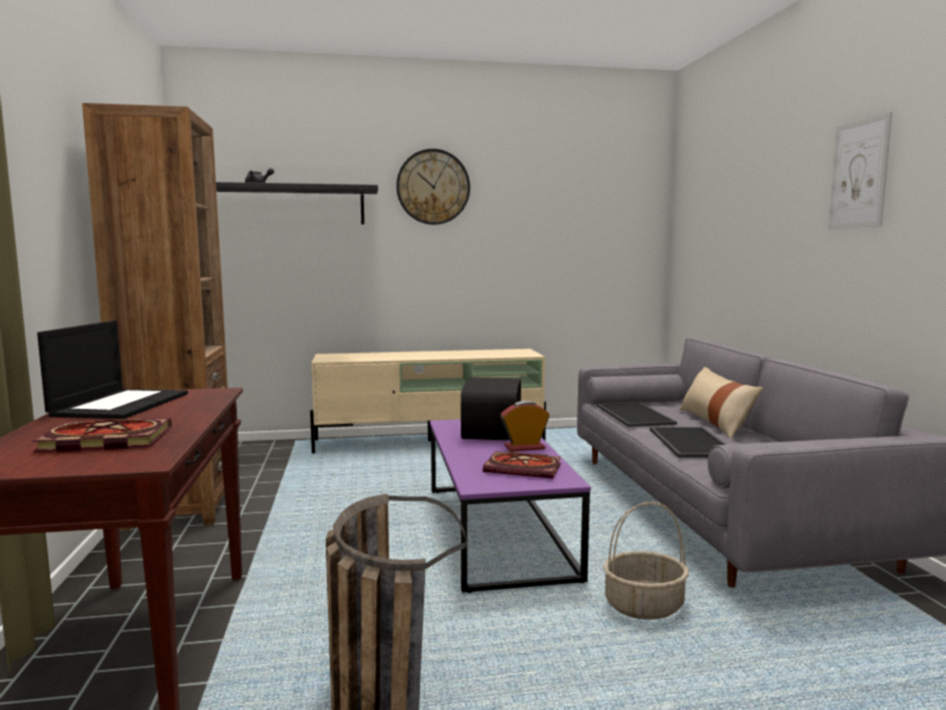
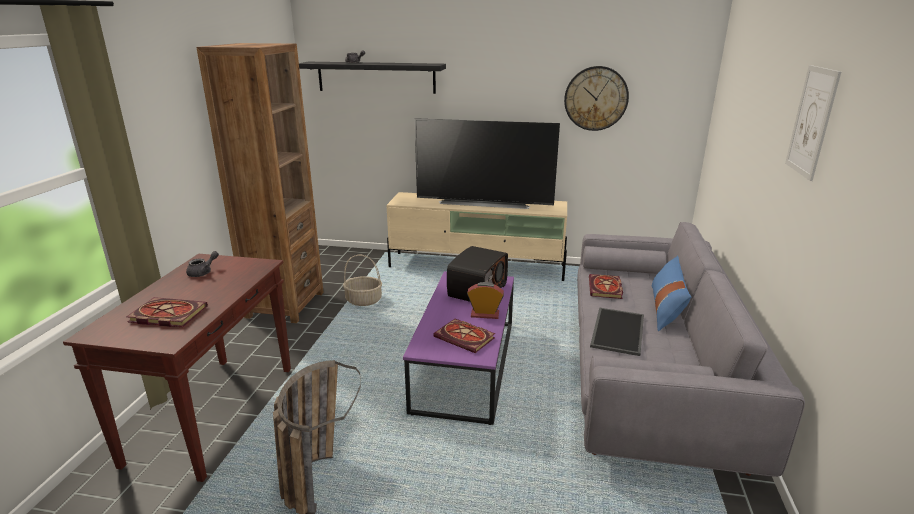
camera: 20 degrees right, 15 degrees up
(121, 404) = (203, 272): laptop -> grey teapot
(433, 187) = (491, 62): wall clock -> wall clock (596, 98)
(437, 354) = (484, 202): none -> television
(636, 415) = (606, 289): tray -> book
(643, 606) = (517, 454): basket -> basket (363, 300)
(715, 423) = (666, 308): beige pillow -> blue pillow

